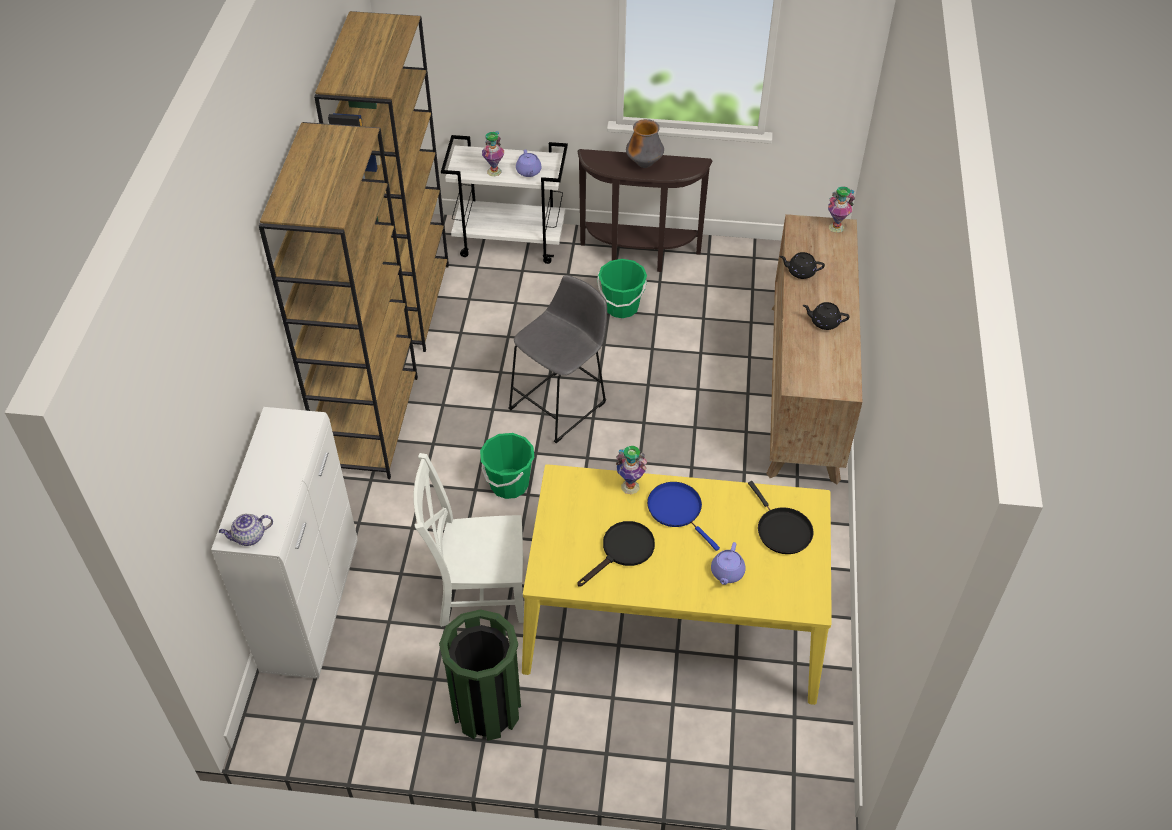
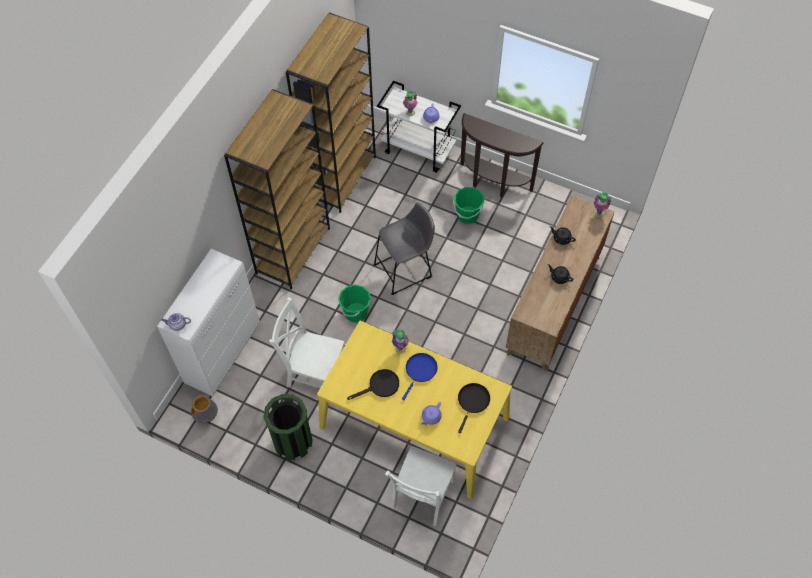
camera: 20 degrees right, 10 degrees up
(644, 164) = (499, 135): vase -> vase (206, 416)
(677, 510) = (420, 371): blue frying pan -> blue frying pan turned 45 degrees clockwise
(736, 726) = (421, 496): none -> white chair
(781, 530) = (473, 401): black frying pan -> black frying pan turned 150 degrees counterclockwise

